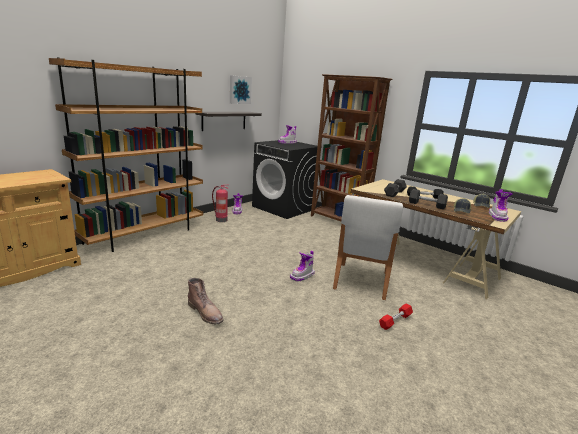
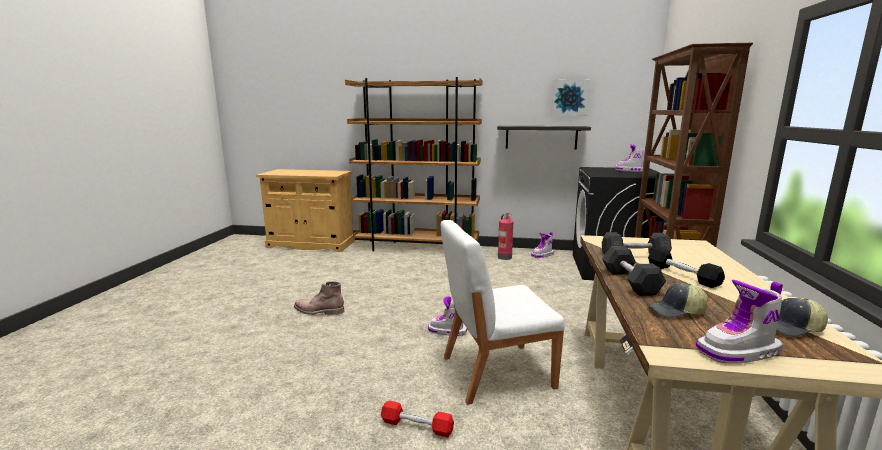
camera: 60 degrees right, 5 degrees down
(206, 313) = (318, 311): brown boot -> brown boot turned 90 degrees clockwise

